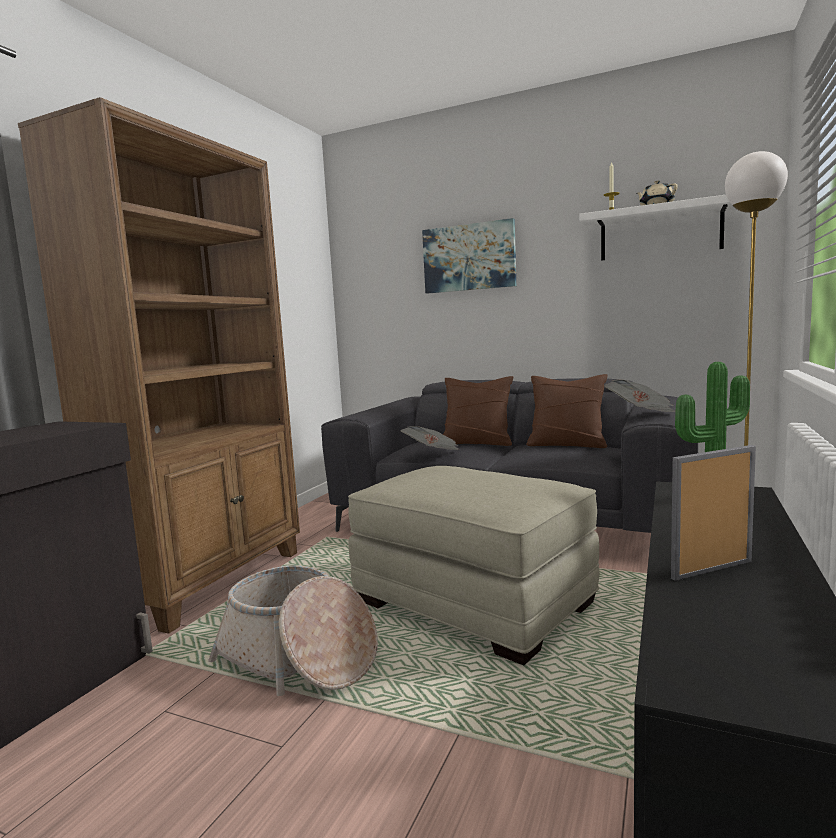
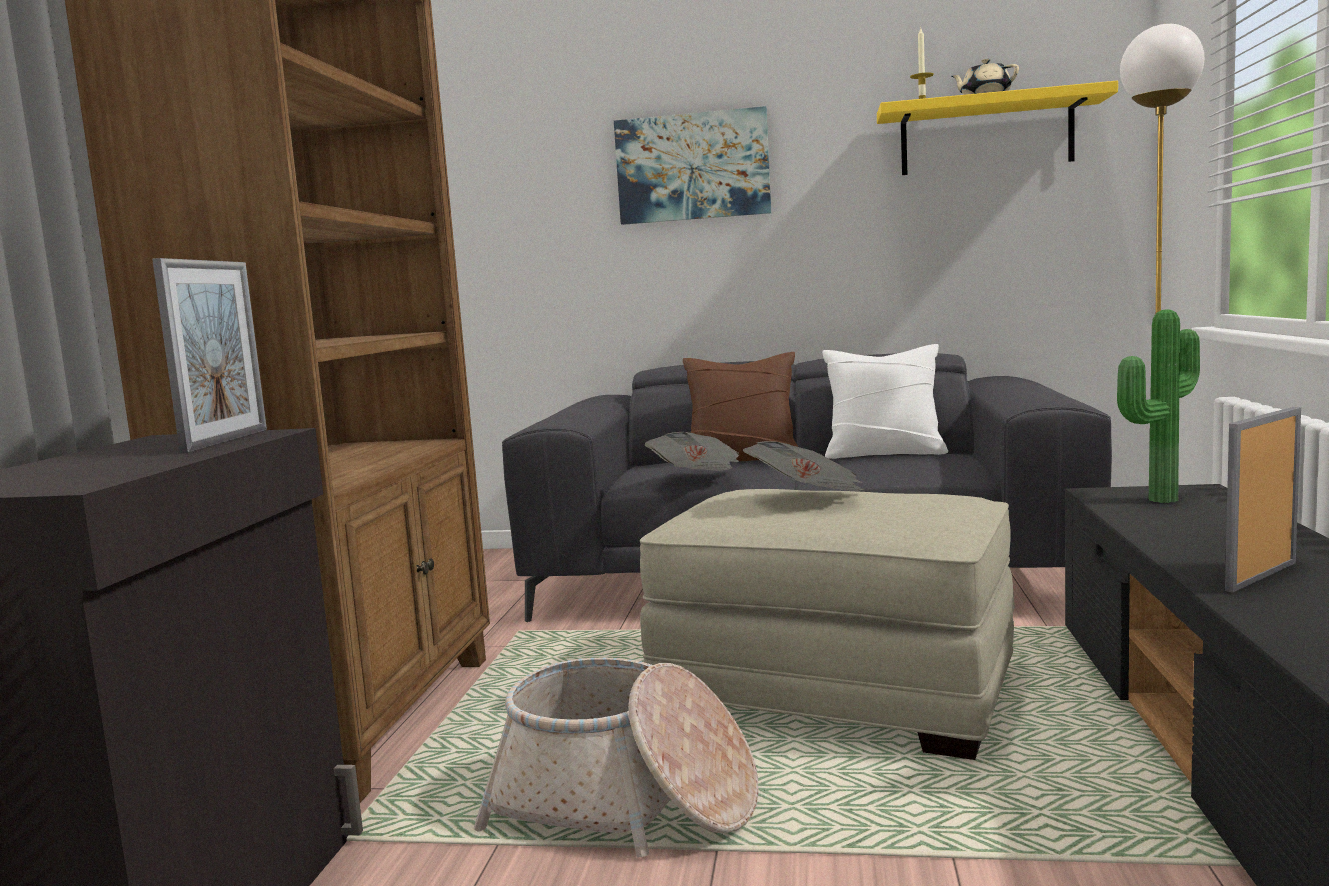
camera: 15 degrees left, 0 degrees up
(67, 429) = (226, 440): none -> picture frame
(567, 445) = (884, 453): brown pillow -> white pillow
(642, 415) = (1015, 398): newspaper -> newspaper (809, 500)
(660, 232) = (986, 136): white shelf -> yellow shelf

